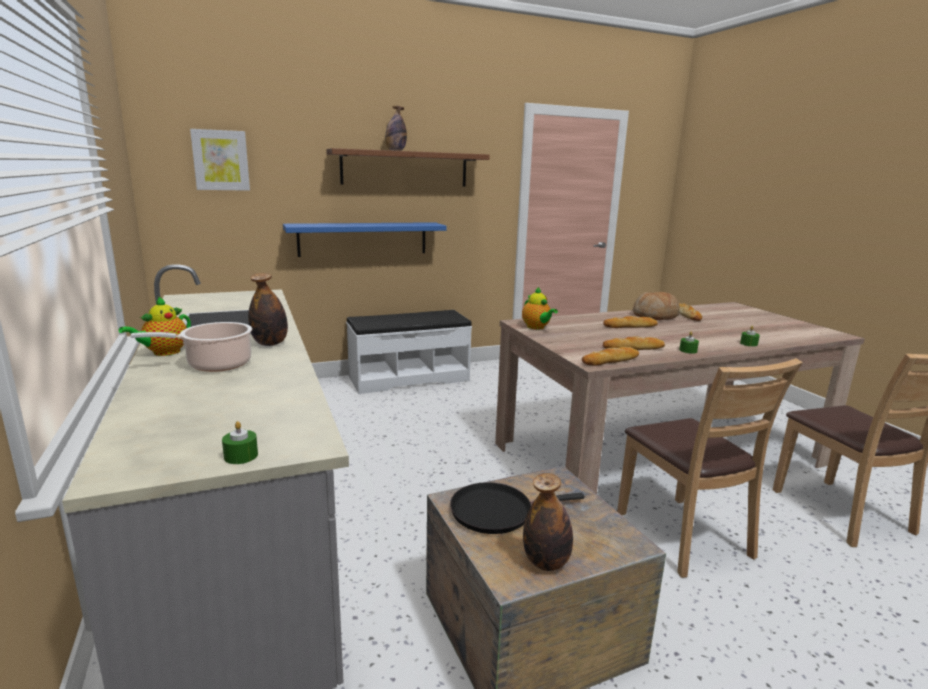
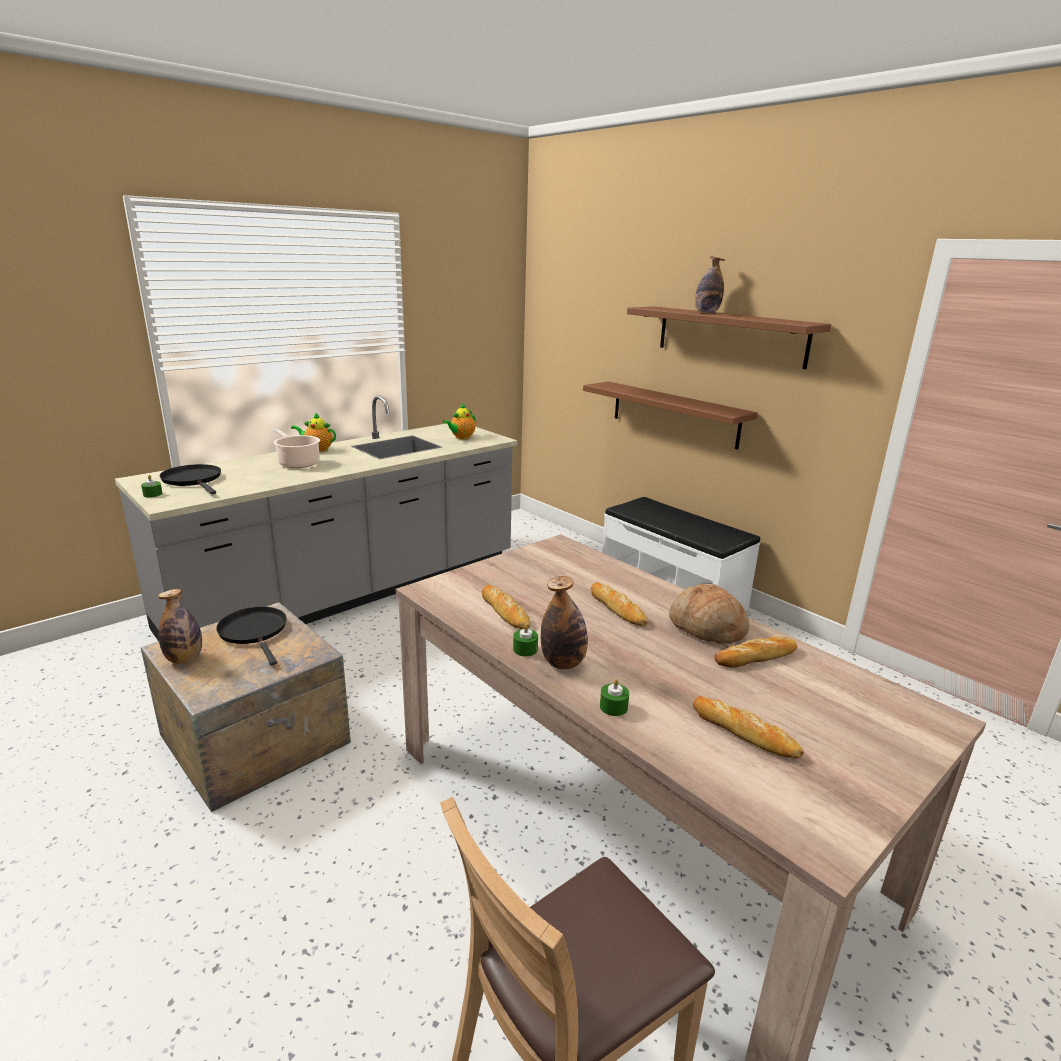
camera: 70 degrees right, 5 degrees up
(199, 426) = (193, 480): none -> black frying pan
(221, 160) = (573, 313): picture -> none
(270, 343) = (350, 465): bottle -> bottle (563, 663)
(363, 239) = (674, 414): blue shelf -> brown shelf
(537, 327) = (547, 553): teapot -> teapot (461, 437)
(611, 360) = (442, 599): bread -> bread (744, 732)
(683, 535) = (417, 842): brown chair -> none

